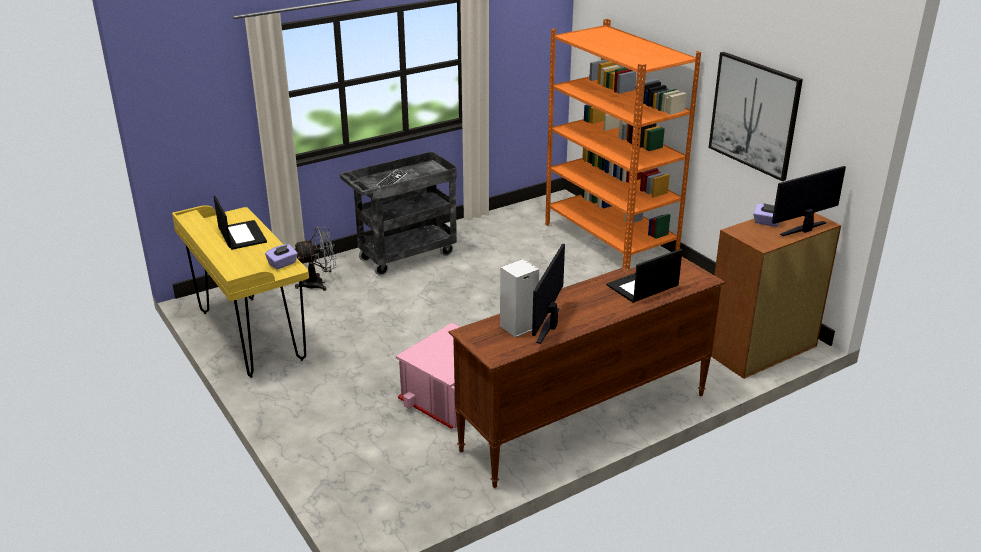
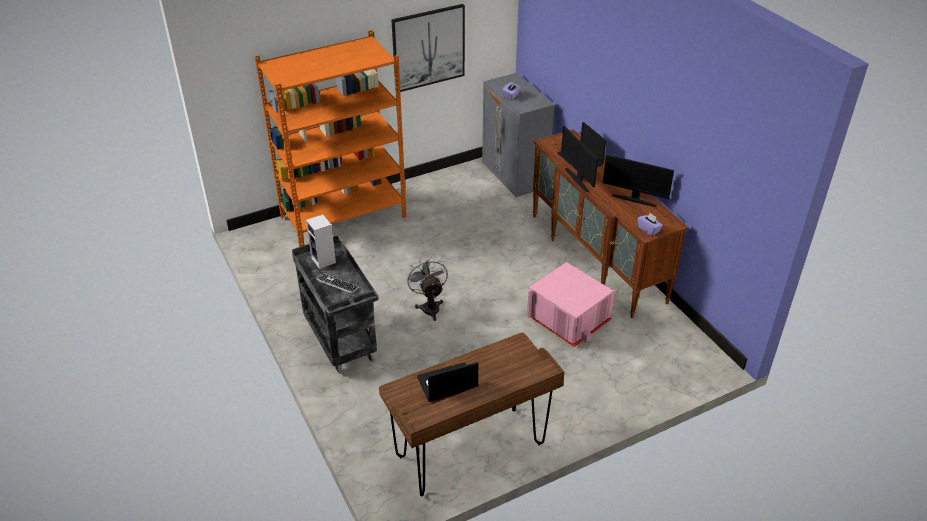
camera: 85 degrees left, 10 degrees up
(250, 336) = (470, 451): yellow desk -> brown desk
(282, 264) = (509, 349): purple tissue box -> purple tissue box (649, 229)
(319, 283) = (378, 405): grey fan -> grey fan (429, 306)
(518, 328) = (638, 213): speaker -> speaker (324, 260)
(760, 349) = (514, 174): brown cabinet -> grey cabinet
(804, 229) = (522, 85): monitor -> monitor (578, 179)

